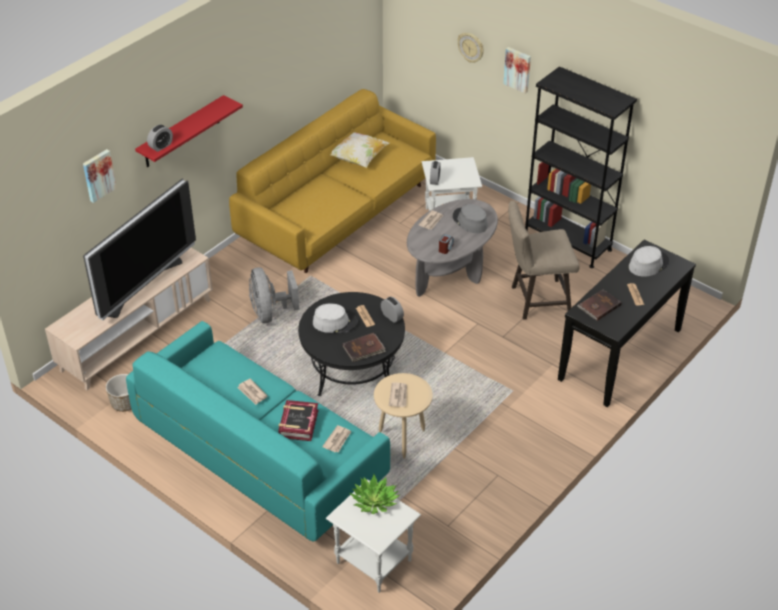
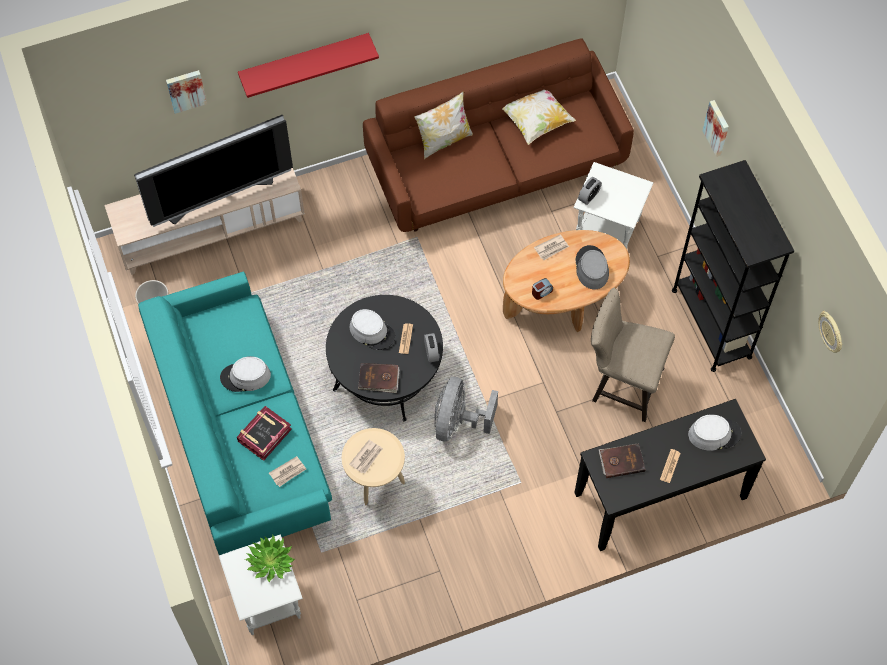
camera: 30 degrees right, 20 degrees up
(161, 146) = (263, 80): alarm clock -> none
(252, 393) = (245, 376): newspaper -> grey hat
(270, 313) = (349, 266): grey fan -> grey fan (458, 422)
(297, 192) = (443, 140): none -> pillow
(339, 213) = (497, 166): yellow sofa -> brown sofa
(451, 269) = (562, 299): grey coffee table -> brown coffee table
(471, 47) = (688, 70): wall clock -> wall clock (831, 332)

